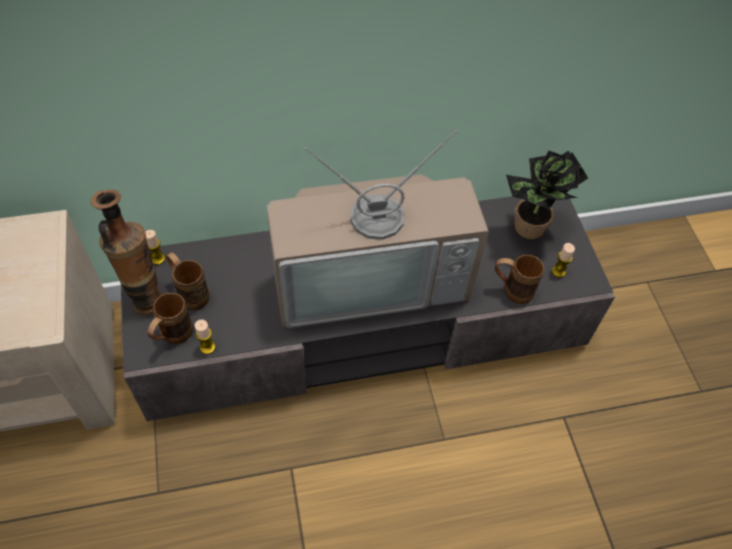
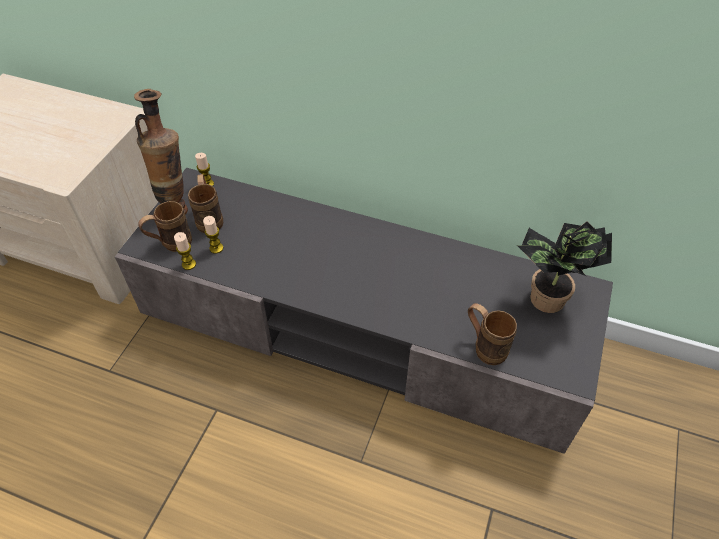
camera: 35 degrees right, 5 degrees down
(370, 276) = (361, 272): television -> none
(558, 271) = (547, 353): candle -> candle (216, 248)

